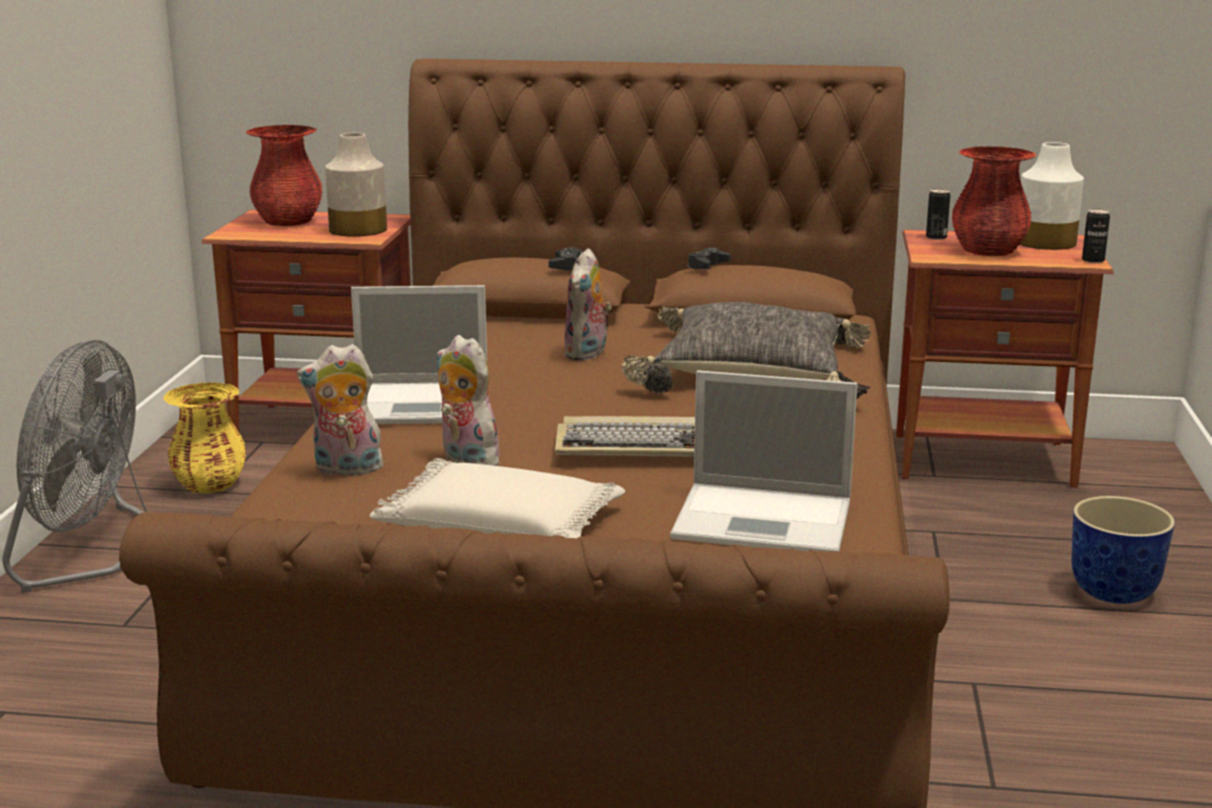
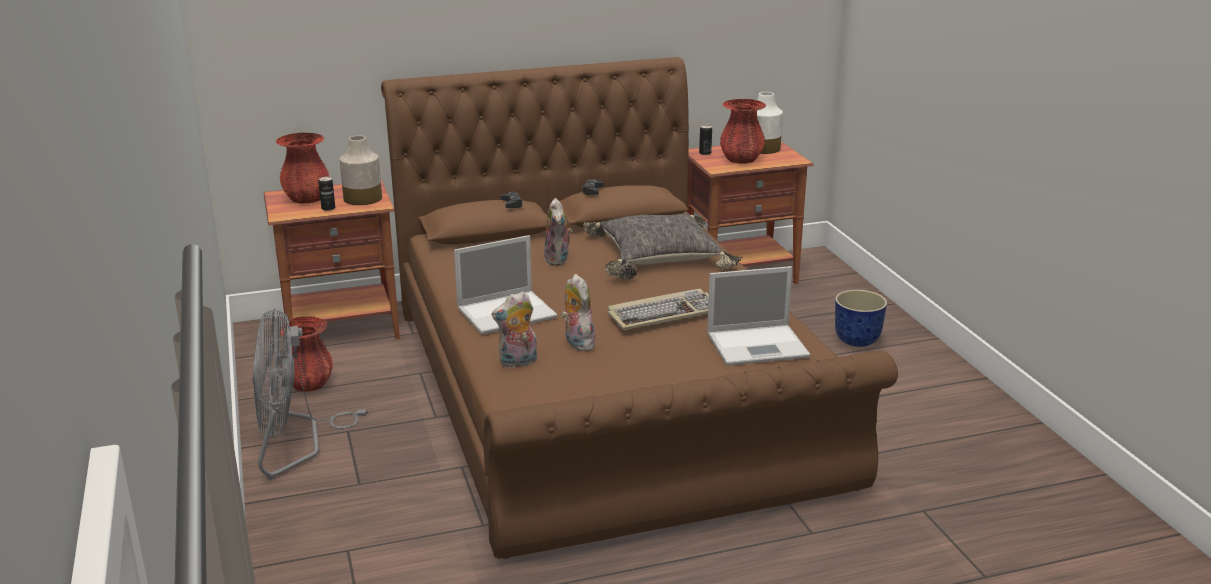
camera: 25 degrees left, 5 degrees up
(210, 485) = (309, 384): yellow vase -> red vase
(465, 460) = (577, 343): plush toy -> plush toy turned 45 degrees clockwise
(499, 520) = (632, 374): white pillow -> none
(1093, 260) = (798, 158): can -> can (328, 208)

